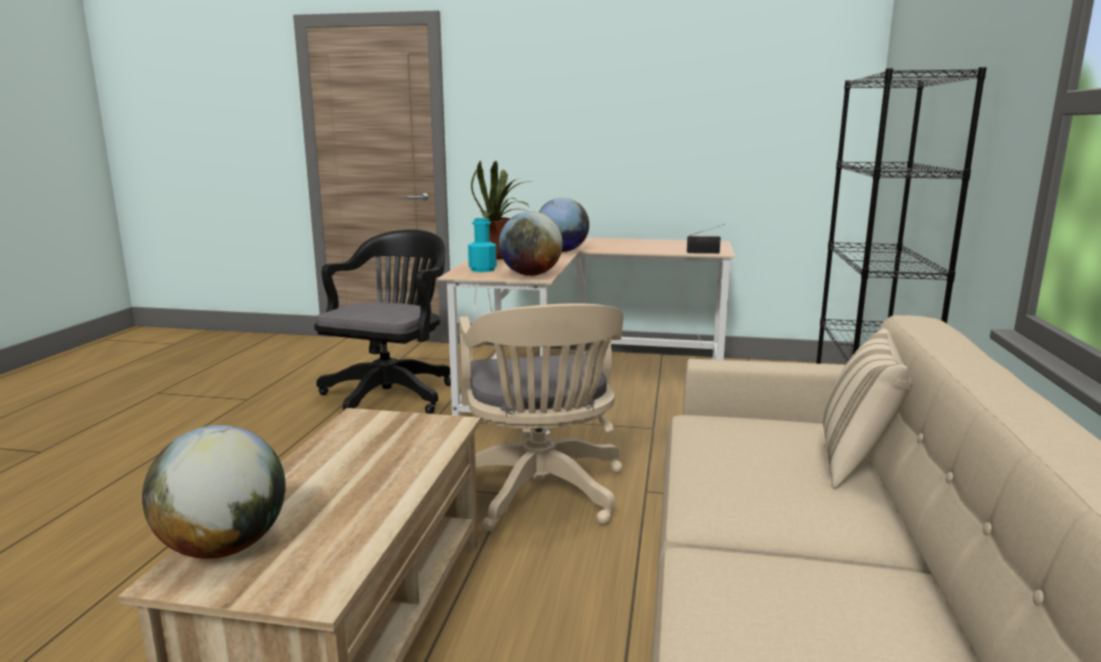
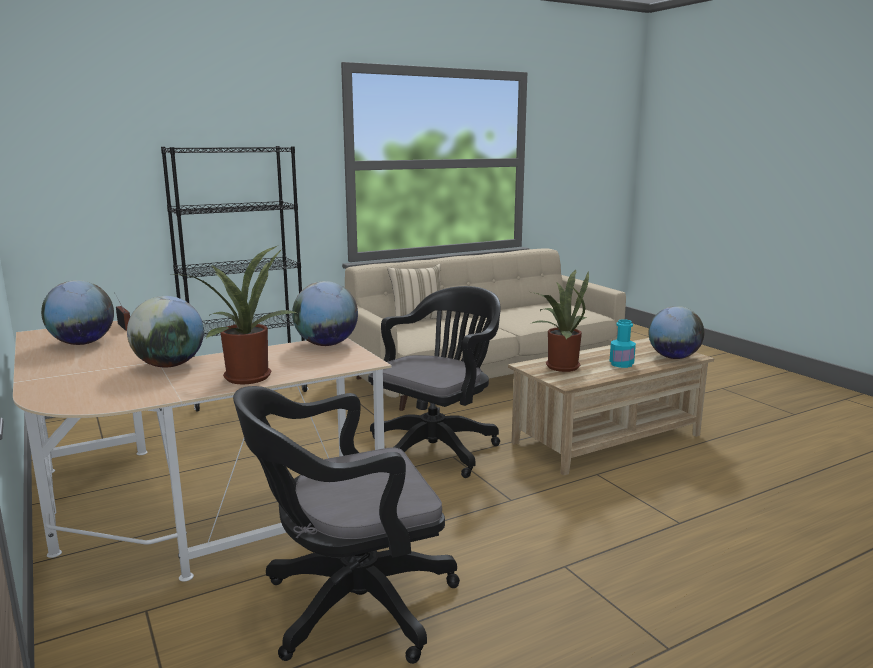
camera: 130 degrees left, 0 degrees up
(408, 438) = (559, 366): none -> potted plant
(482, 269) = (330, 362): turquoise bottle -> turquoise bottle (621, 364)
(540, 494) = (437, 448): beige office chair -> black office chair
(662, 246) = (82, 343): none -> globe

